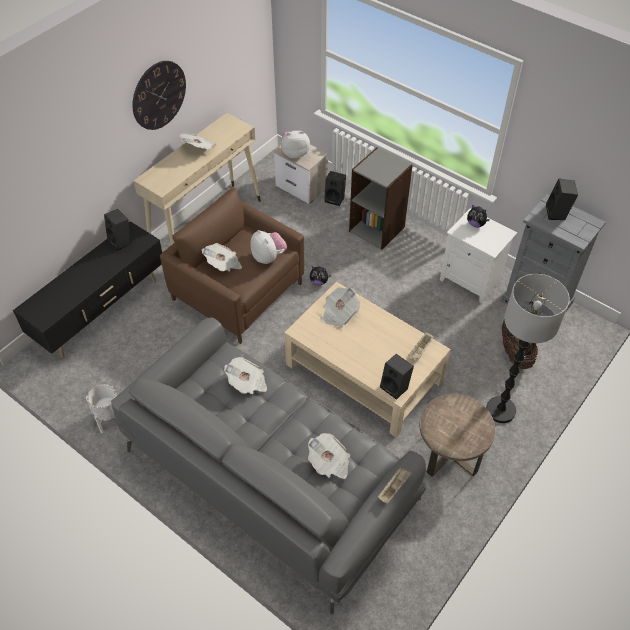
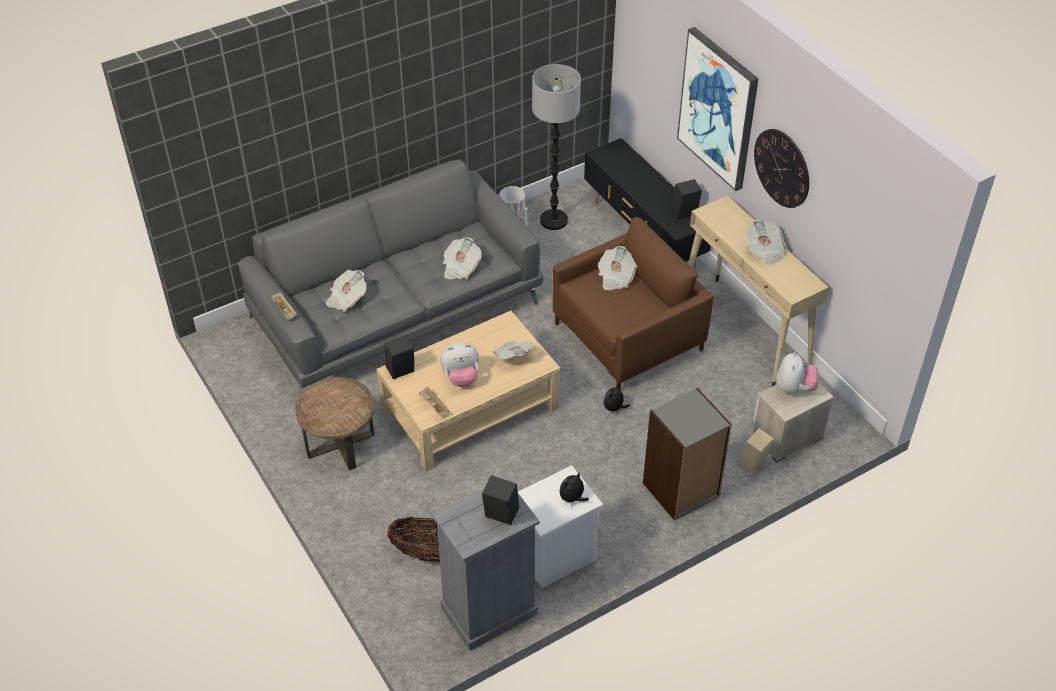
camera: 110 degrees right, 5 degrees down
(89, 137) = (718, 108): none -> picture
(268, 257) = (611, 313): plush toy -> plush toy (461, 378)
(335, 198) = (753, 465): black speaker -> beige speaker
(500, 410) = (363, 506): floor lamp -> floor lamp (553, 220)

